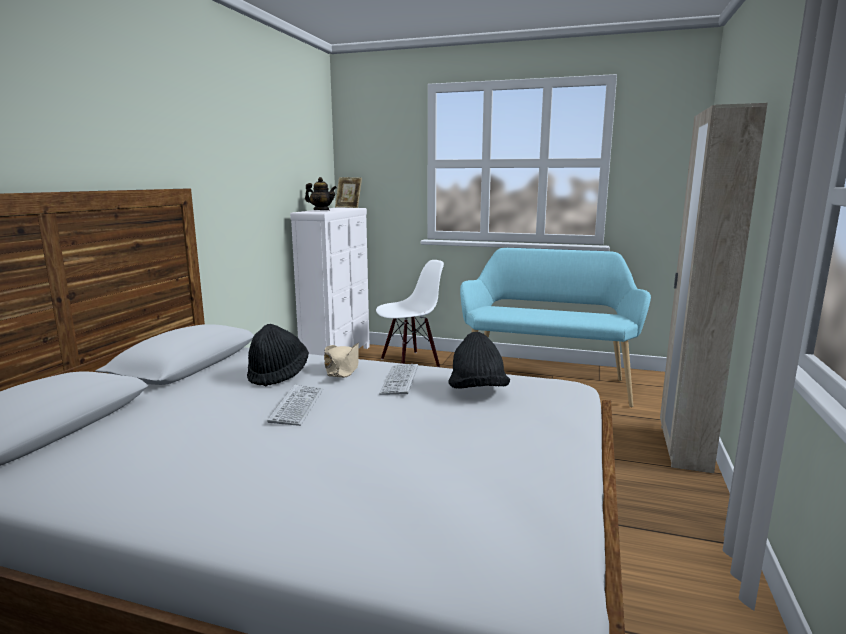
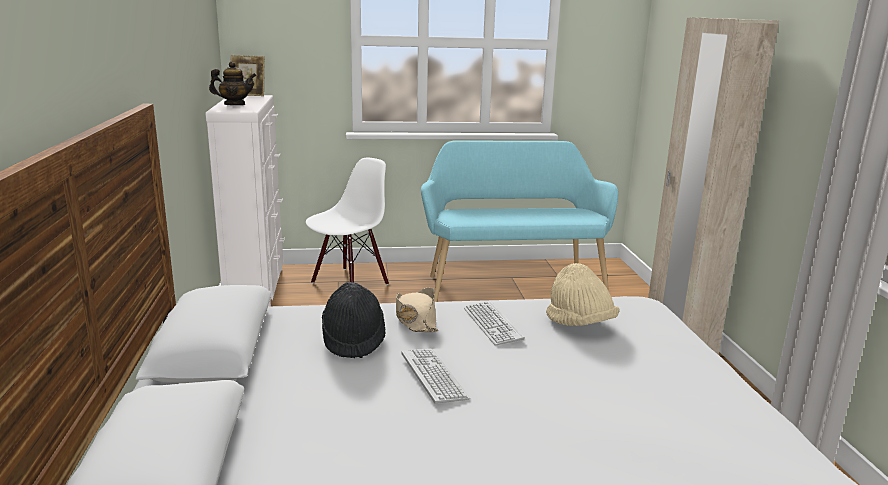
camera: 25 degrees left, 5 degrees up
(477, 391) = (579, 324): black hat -> beige hat

